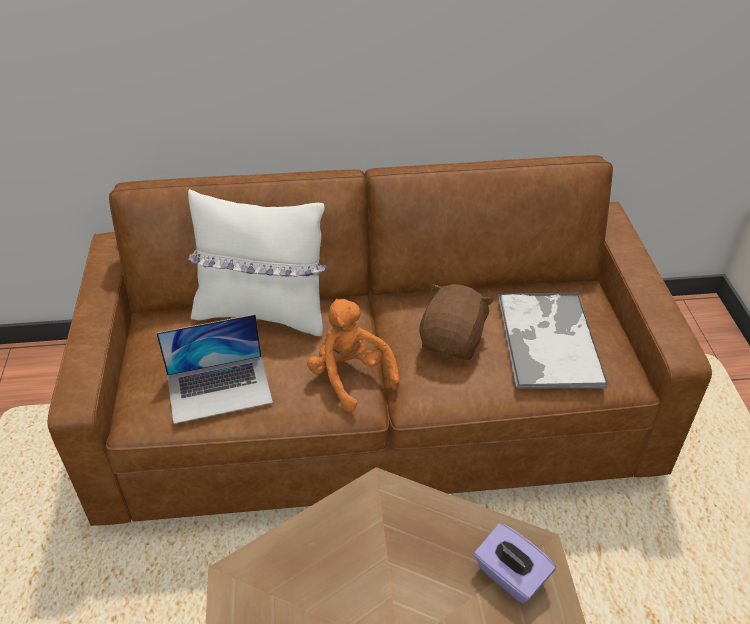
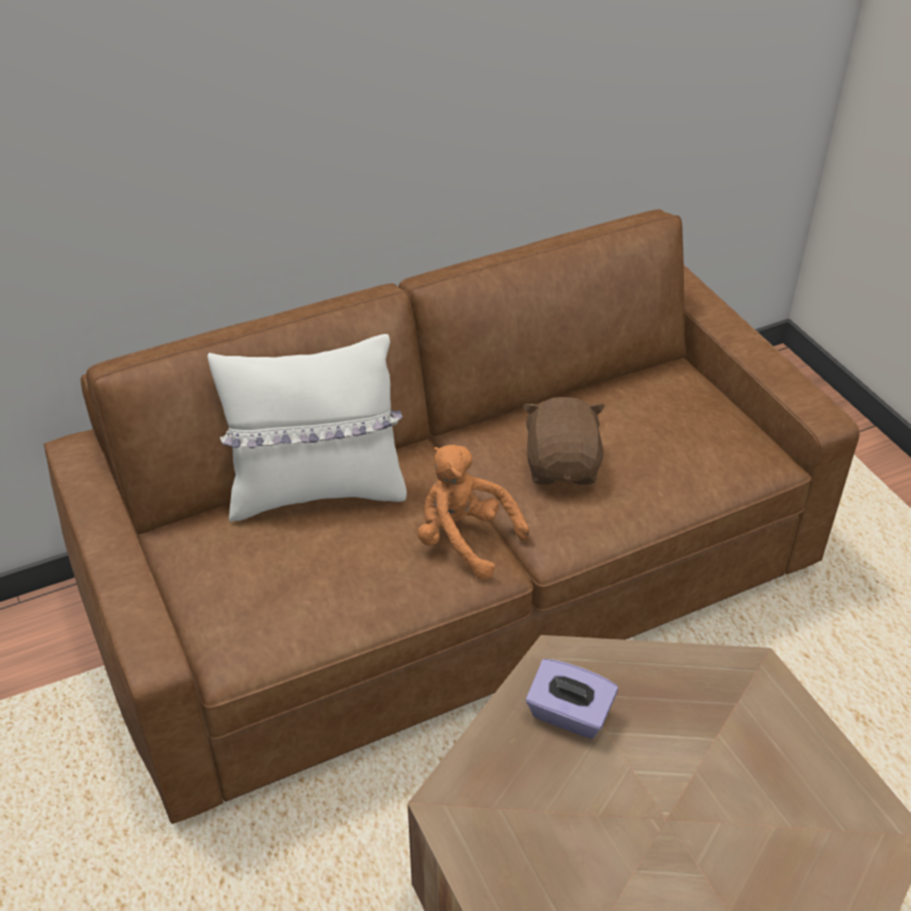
camera: 20 degrees left, 0 degrees up
(219, 388) = (317, 595): laptop -> none
(510, 576) = (743, 706): purple tissue box -> purple tissue box (569, 715)
(548, 339) = (669, 438): tray -> none

